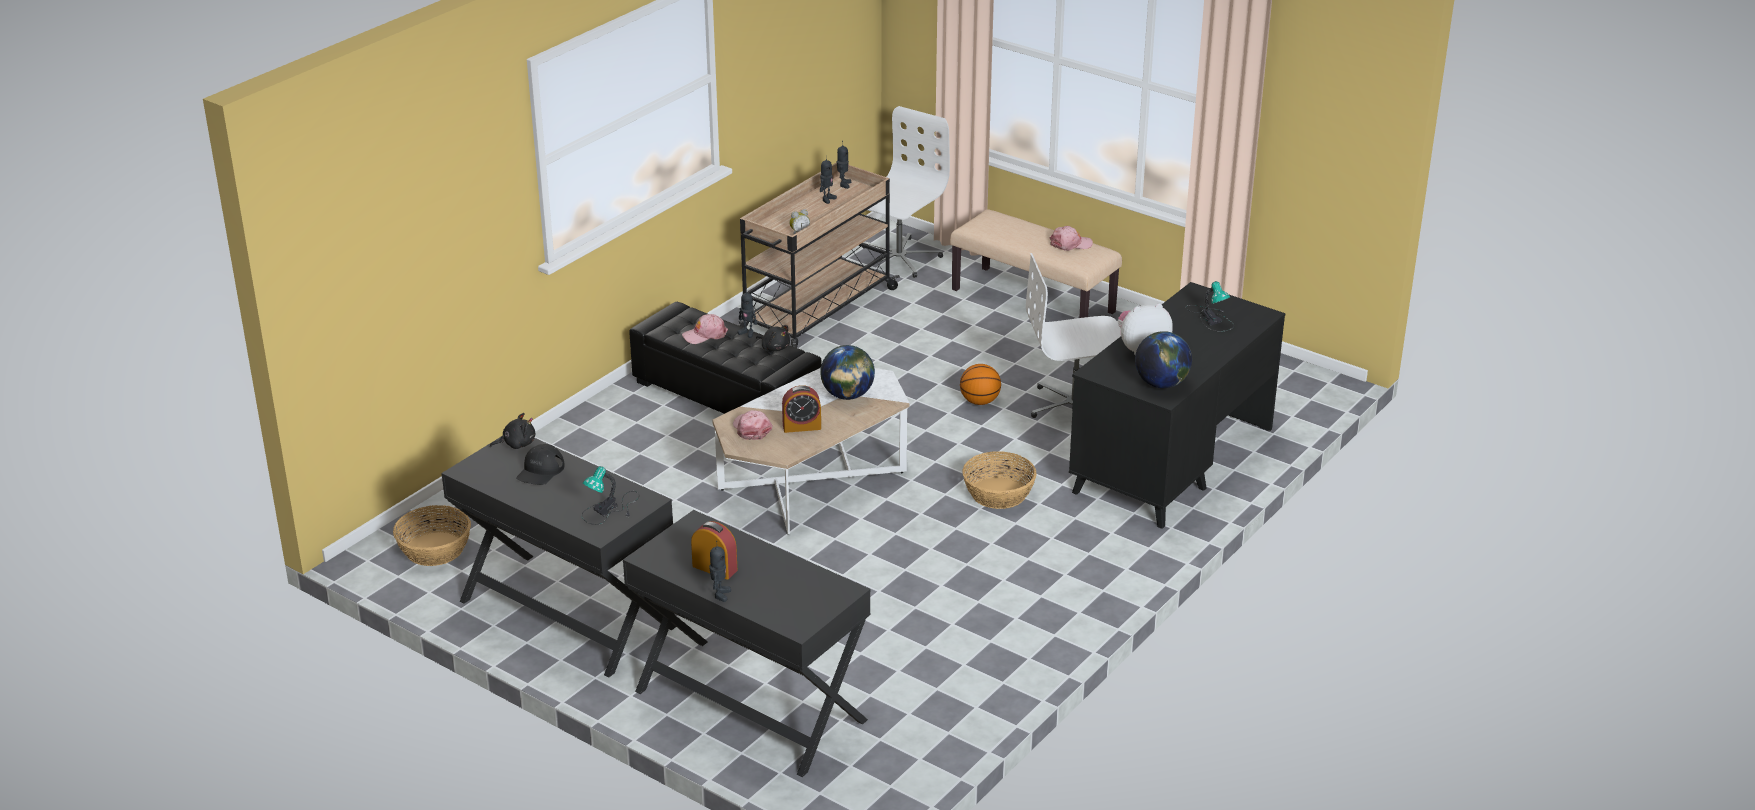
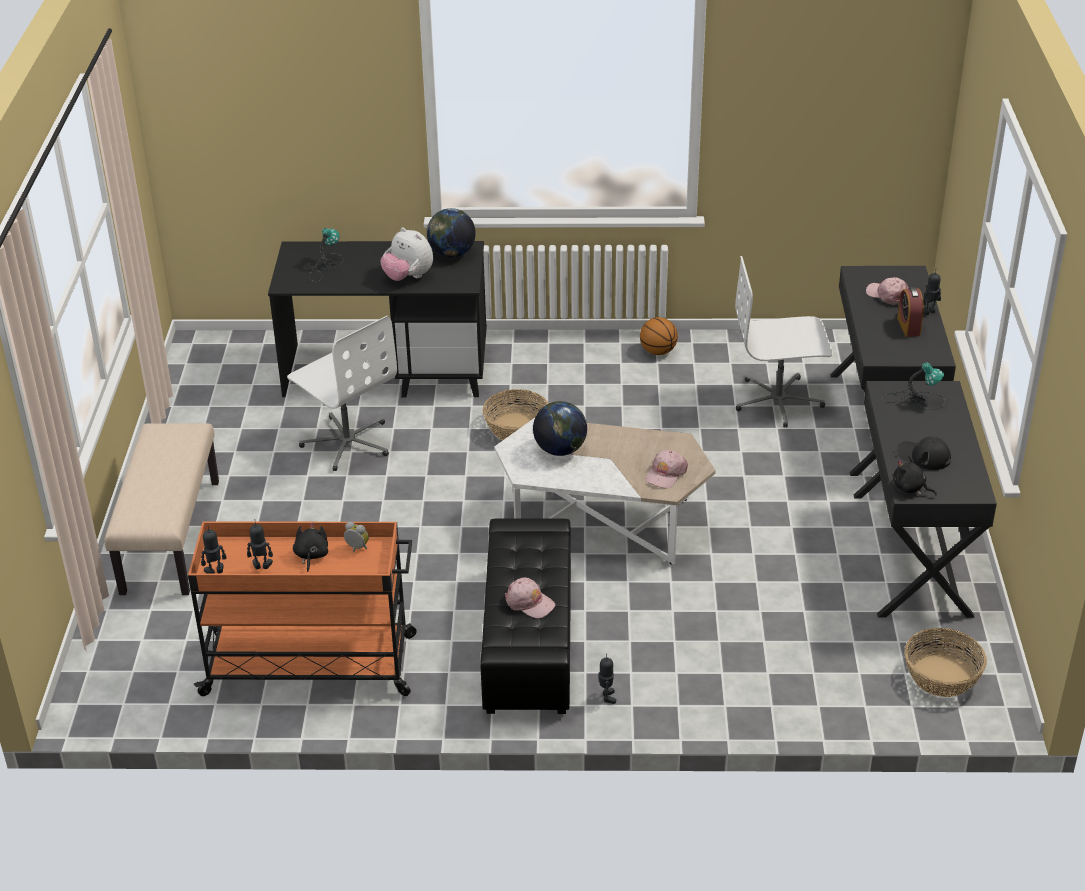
camera: 125 degrees left, 5 degrees up
(540, 471) = (923, 456): black cap -> black cap turned 135 degrees counterclockwise
(747, 333) = (498, 578): toy robot -> toy robot (607, 697)
(774, 347) = (506, 549): black plush toy -> black plush toy (311, 556)
(801, 426) = (632, 451): alarm clock -> none
(816, 312) = (312, 665): beige cart -> orange cart
(898, 258) = (142, 665): white office chair -> white office chair (778, 401)
(980, 402) = (388, 491): basketball -> basketball (658, 351)
(1070, 244) = (158, 447): pink cap -> pink cap (887, 295)

